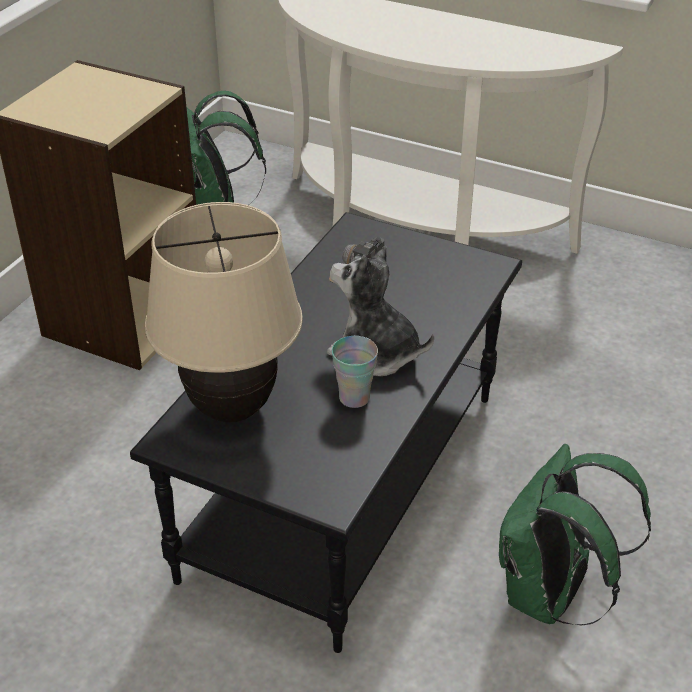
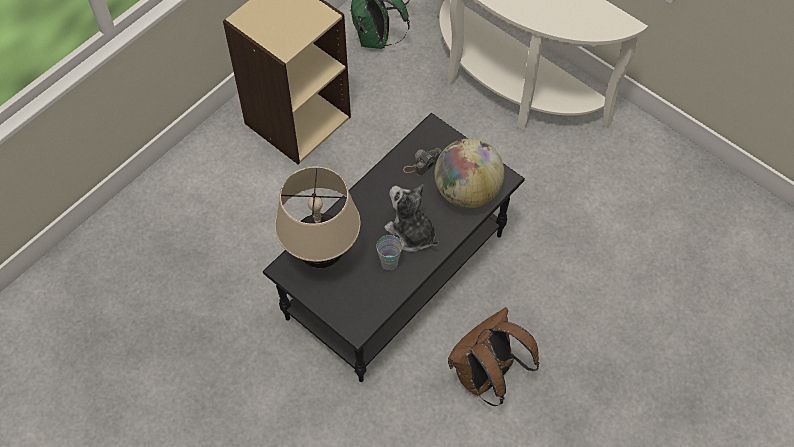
camera: 15 degrees right, 20 degrees up
(442, 288) = (467, 191): none -> globe
(550, 595) = (486, 376): green backpack -> brown backpack

